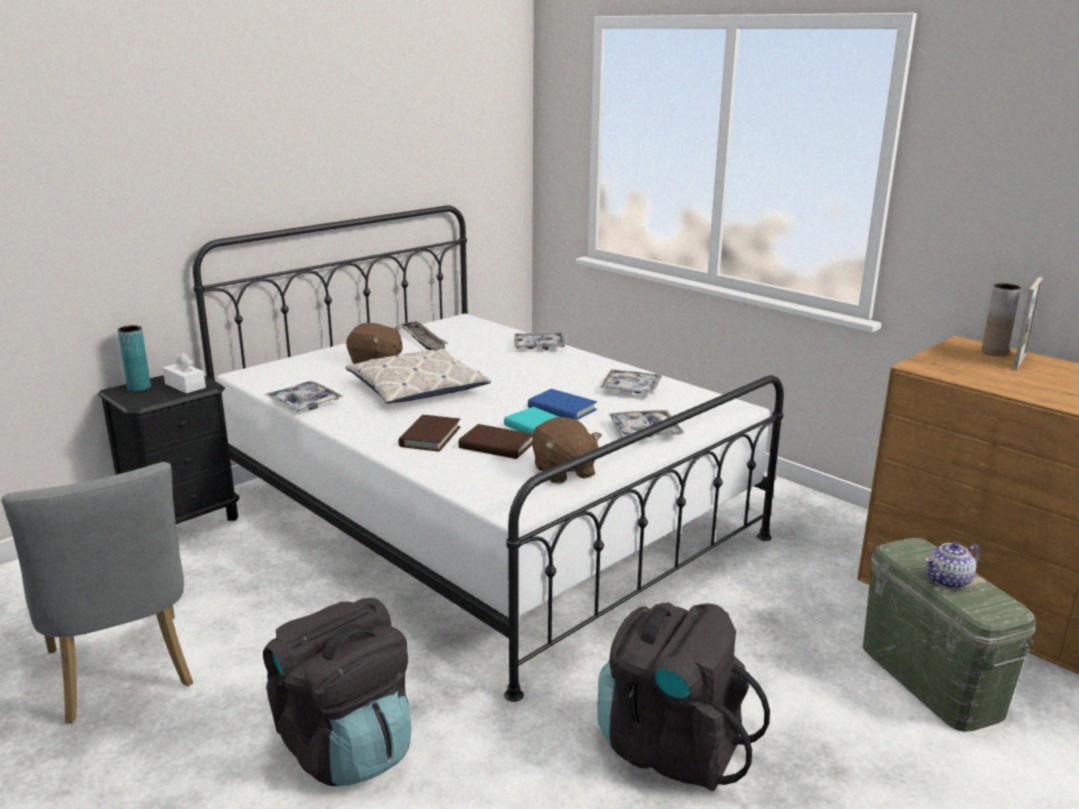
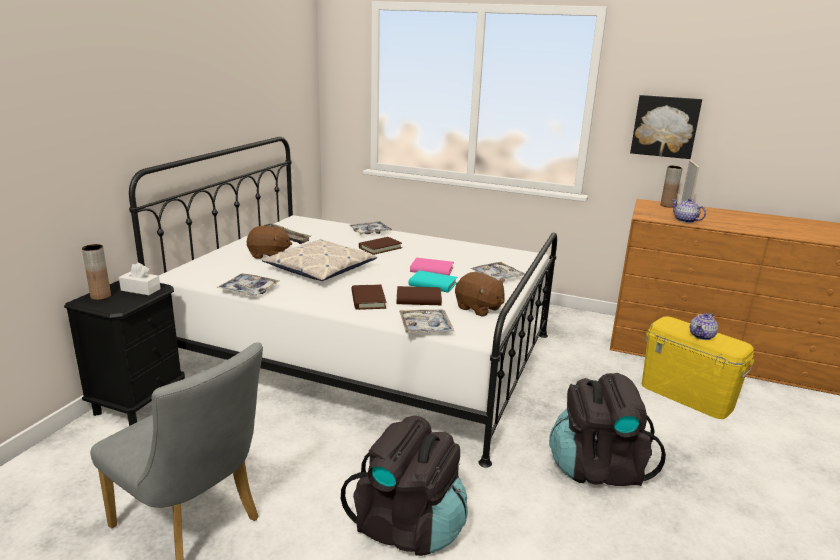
camera: 25 degrees left, 0 degrees up
(139, 387) = (100, 296): turquoise vase -> brown vase
(527, 370) = (380, 248): none -> brown book
(562, 409) = (431, 270): blue book -> pink book
(631, 389) = (458, 252): tray -> tray (425, 327)
(931, 679) = (687, 395): green storage box -> yellow storage box
(987, 380) = (685, 220): none -> teapot
(1006, 215) = (665, 126): none -> picture

